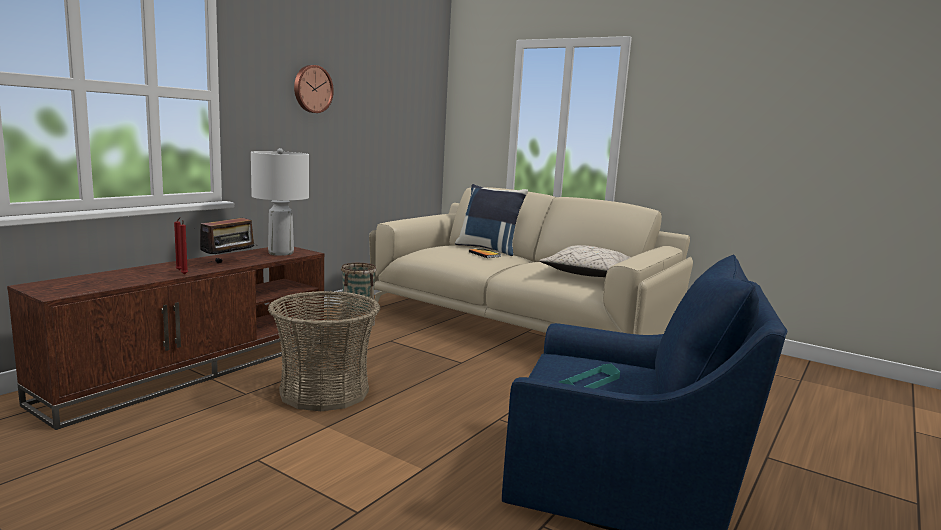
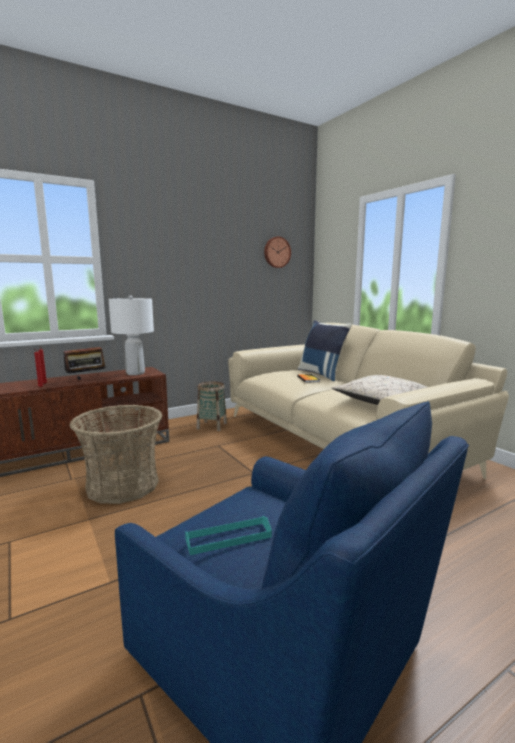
camera: 25 degrees right, 0 degrees up
(312, 89) = (182, 251): wall clock -> wall clock (276, 252)

